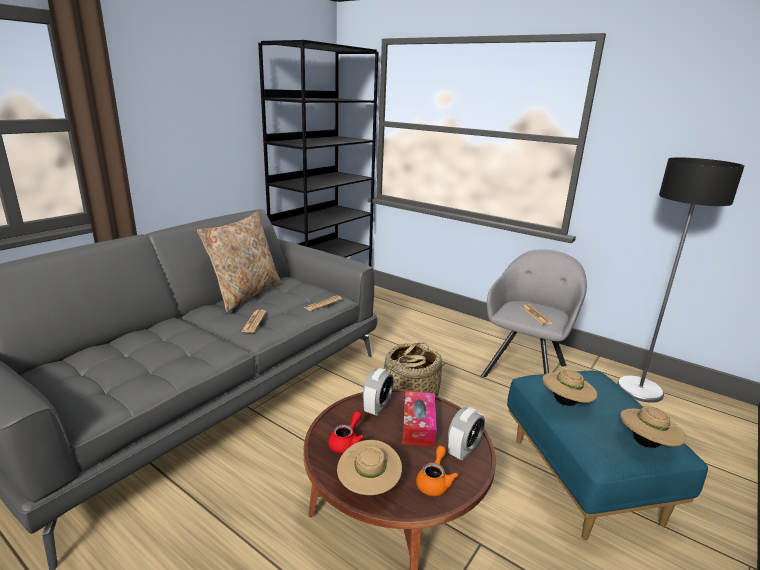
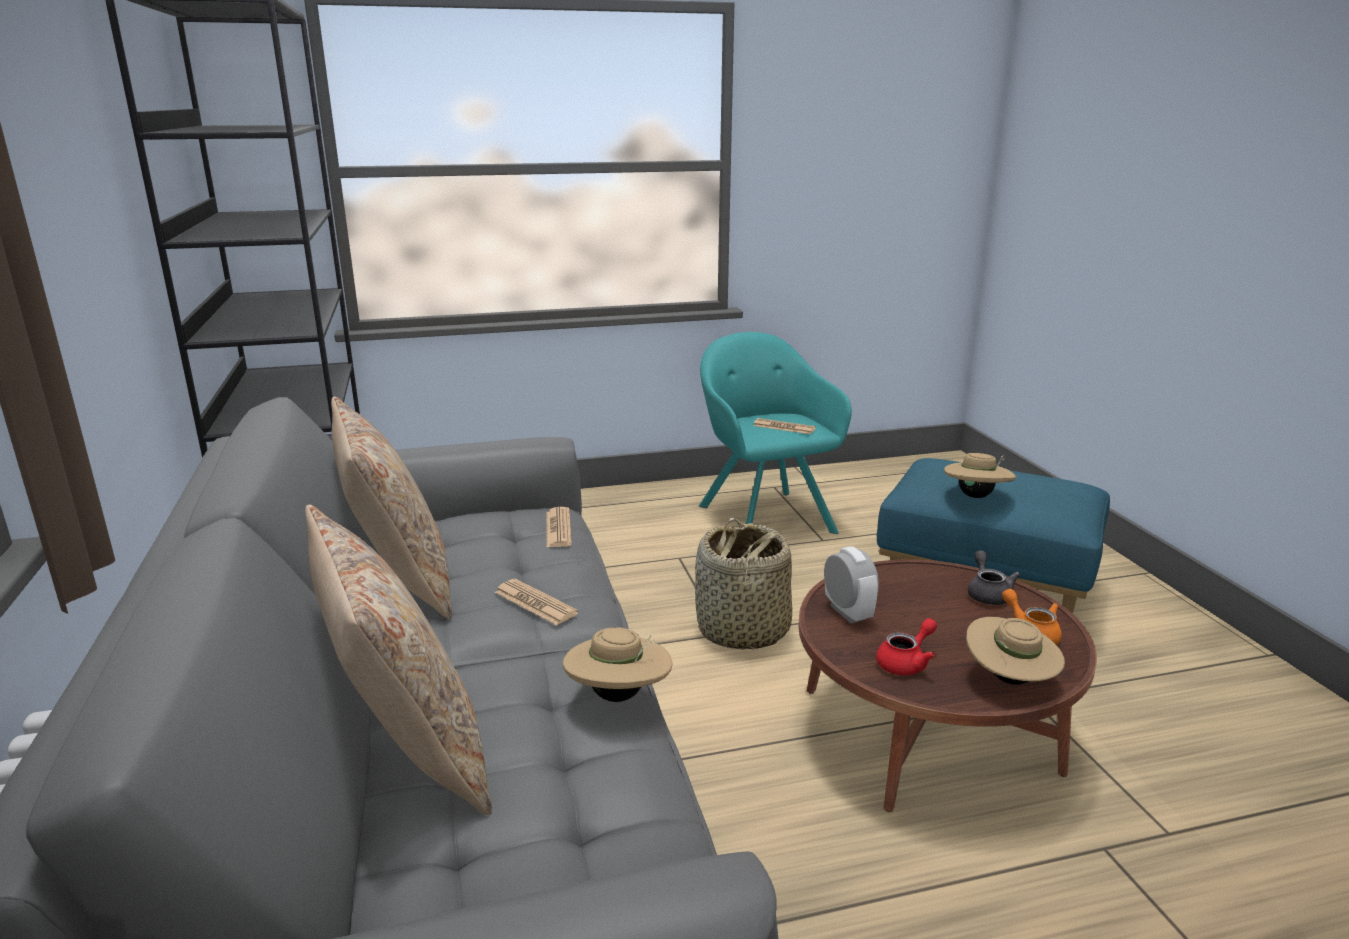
camera: 50 degrees left, 0 degrees up
(135, 339) = (408, 750): none -> beige pillow
(347, 442) = (906, 663): red teapot -> red teapot turned 75 degrees clockwise
(418, 425) = (914, 600): tissue box -> none
(463, 450) = (987, 593): alarm clock -> grey teapot
(525, 368) = (763, 516): grey armchair -> turquoise armchair
(640, 390) = (878, 482): floor lamp -> none
(646, 444) = (1074, 494): beige hat -> beige hat (619, 696)

